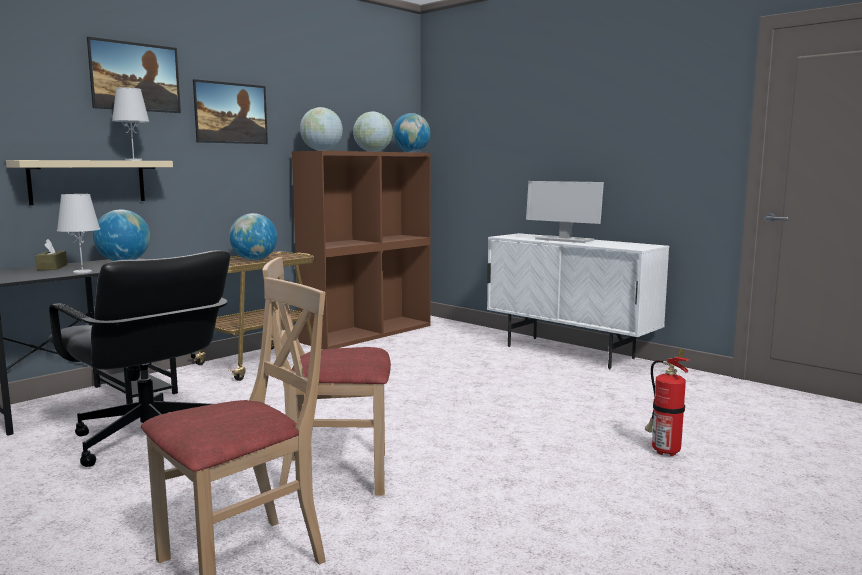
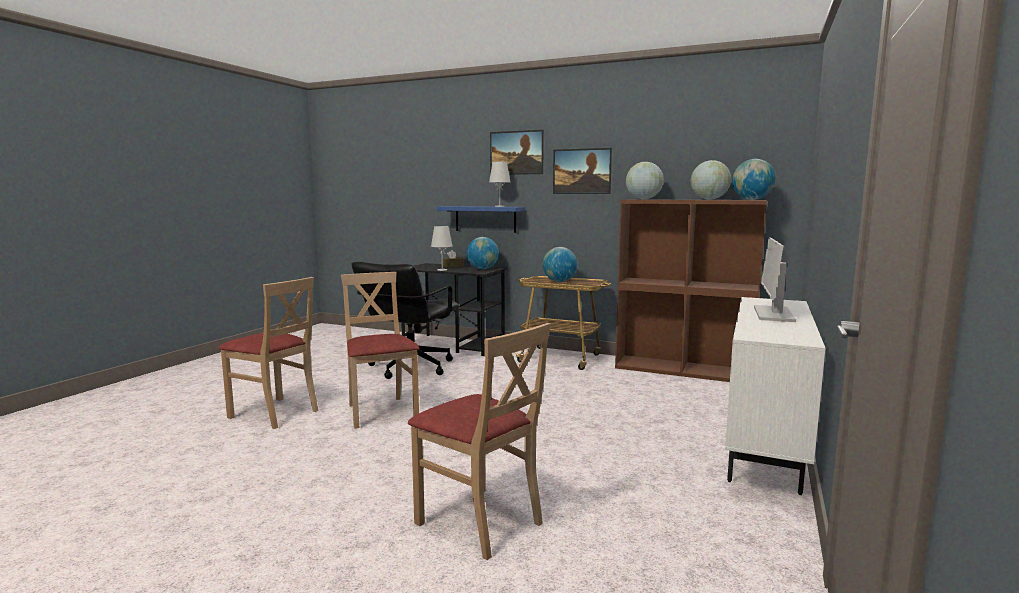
camera: 70 degrees right, 0 degrees up
(88, 181) = (485, 219): beige shelf -> blue shelf
(663, 451) = (480, 521): fire extinguisher -> beige chair

